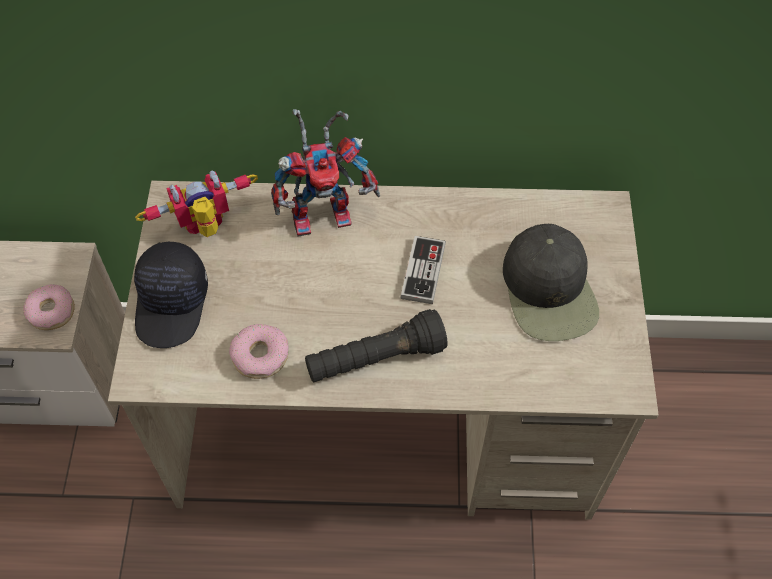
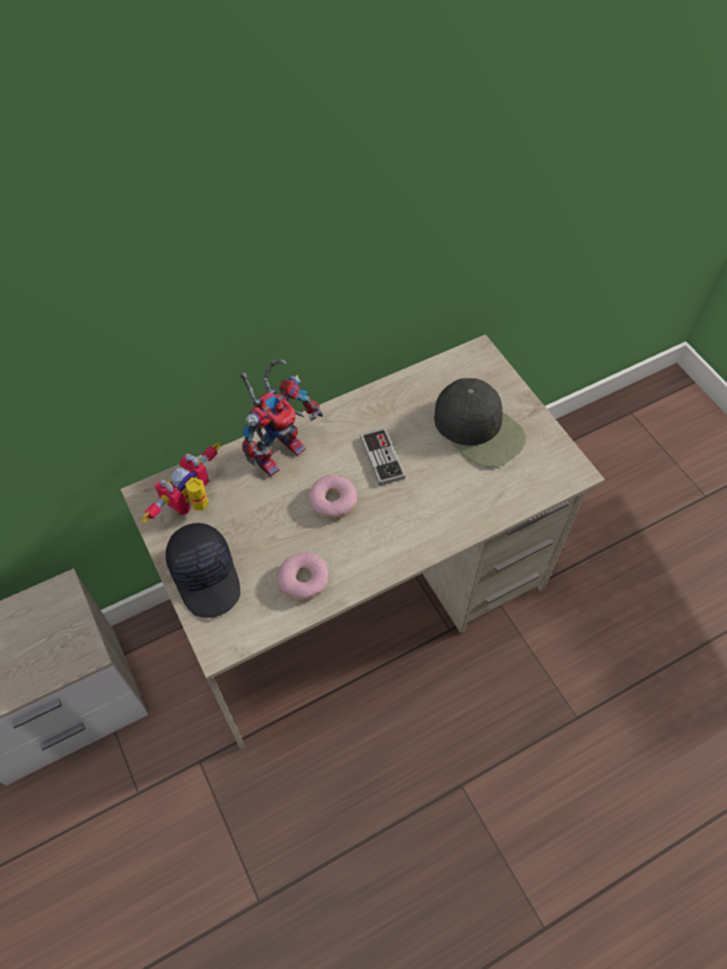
camera: 30 degrees left, 0 degrees up
(51, 311) = (73, 641): donut -> donut (333, 501)
(375, 359) = (391, 539): black flashlight -> none

